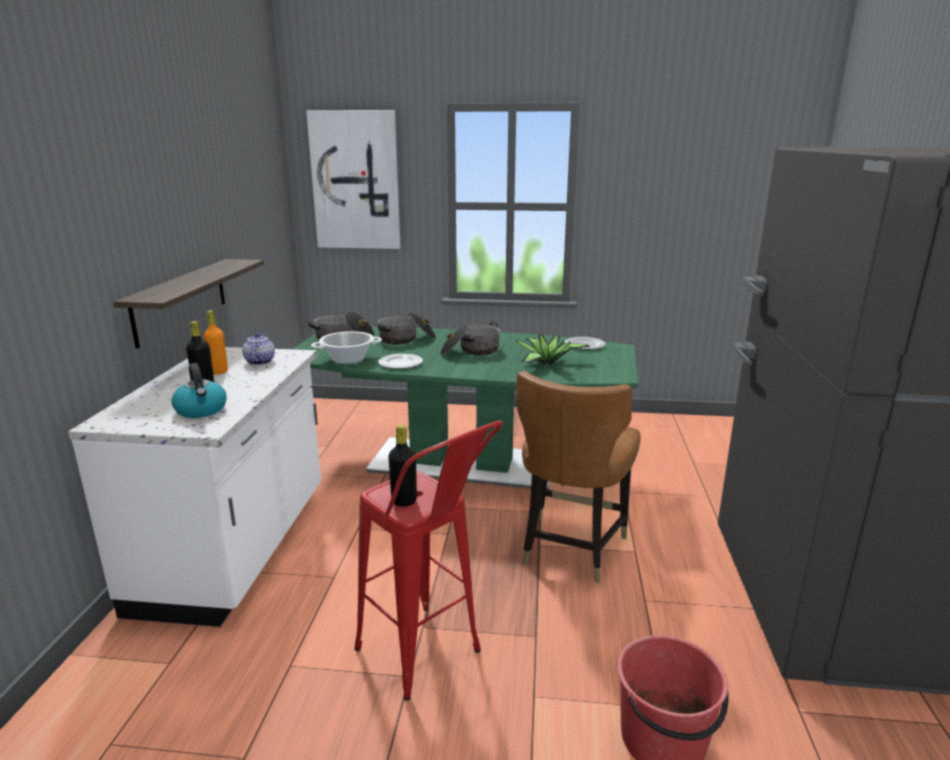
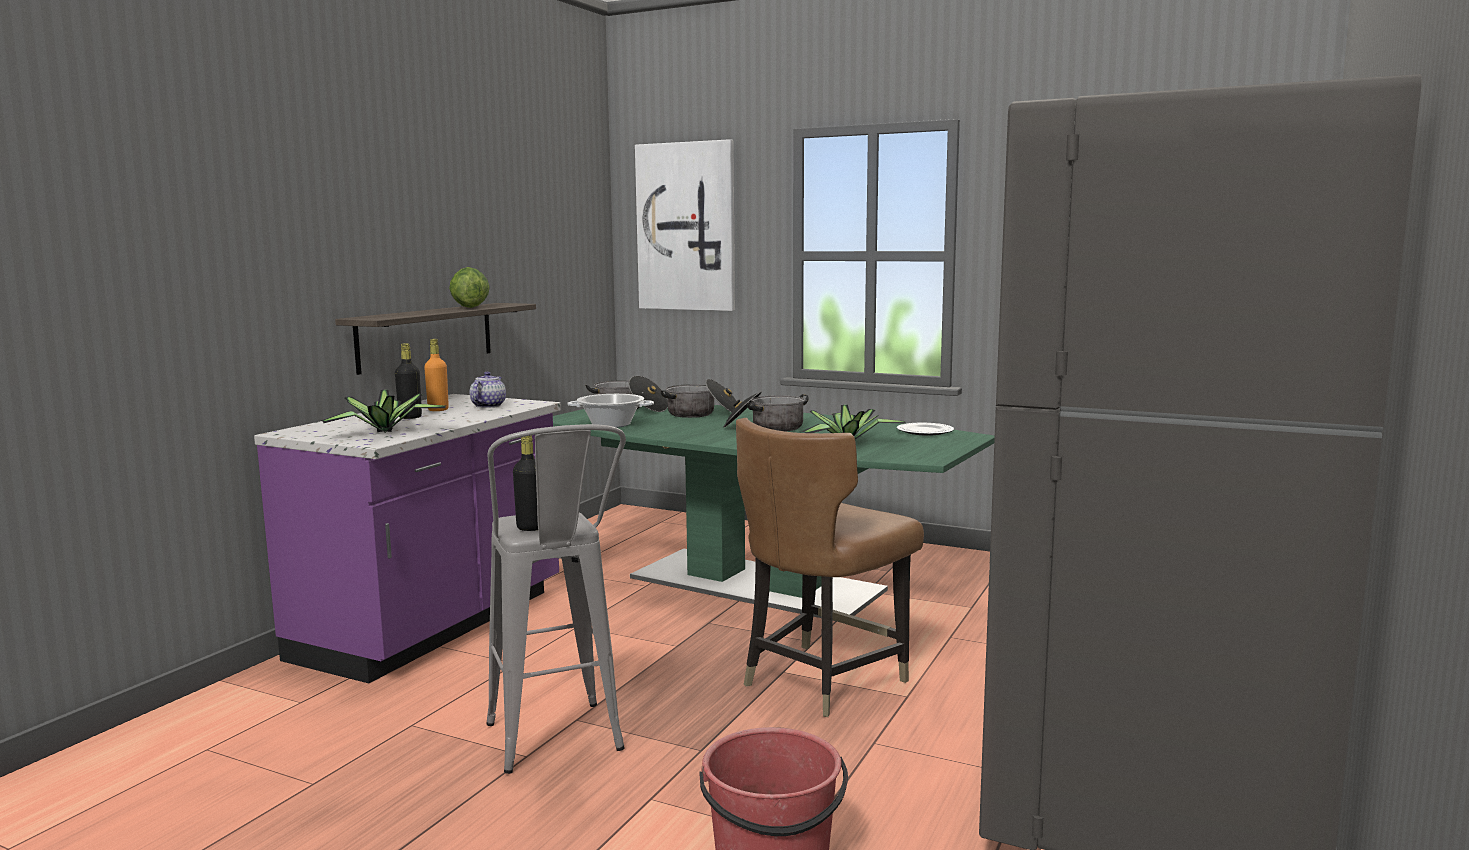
camera: 20 degrees right, 10 degrees down
(201, 410) = (385, 431): kettle -> potted plant
(215, 271) = (469, 307): none -> lettuce
(237, 550) = (434, 626): white counter -> purple counter
(400, 363) = (666, 431): plate -> none
(429, 661) = (559, 748): red stool -> grey stool

